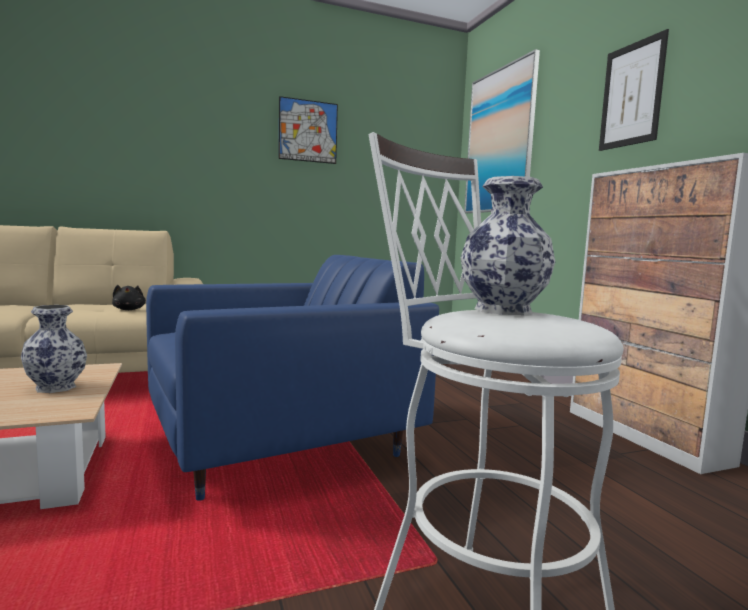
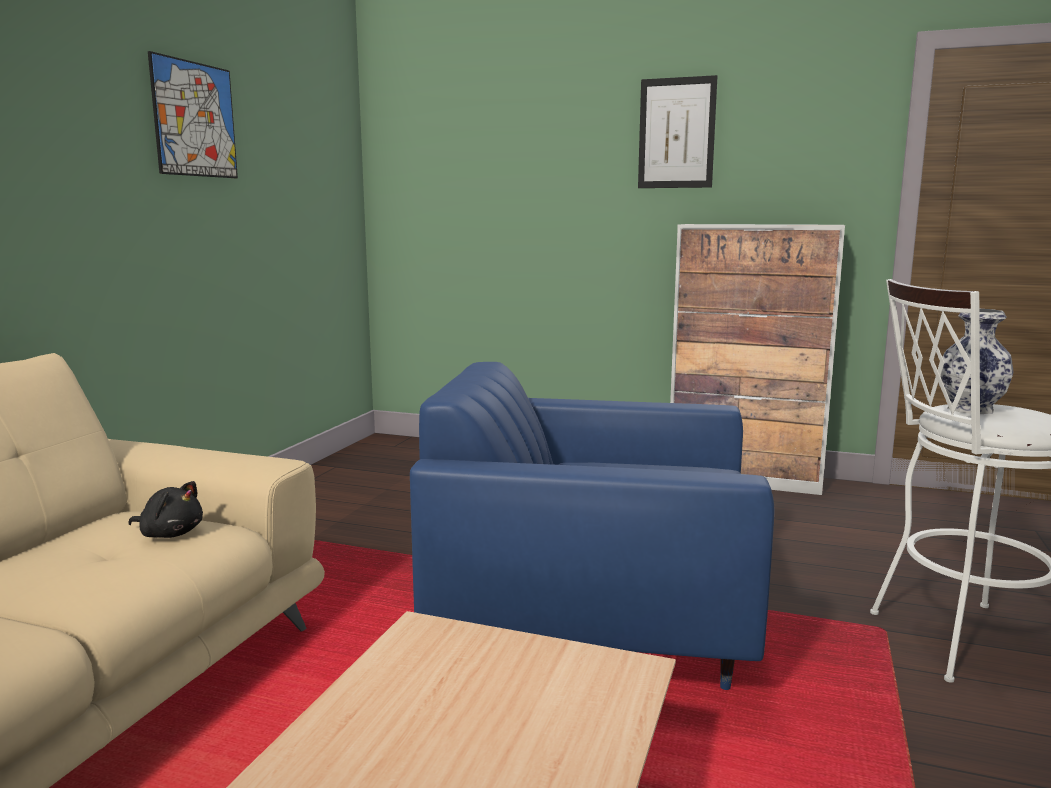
camera: 50 degrees left, 5 degrees up
(54, 387) = (502, 670): vase -> none
(282, 445) = (593, 625): blue armchair -> blue armchair turned 90 degrees counterclockwise
(499, 141) = (456, 148): picture -> none

